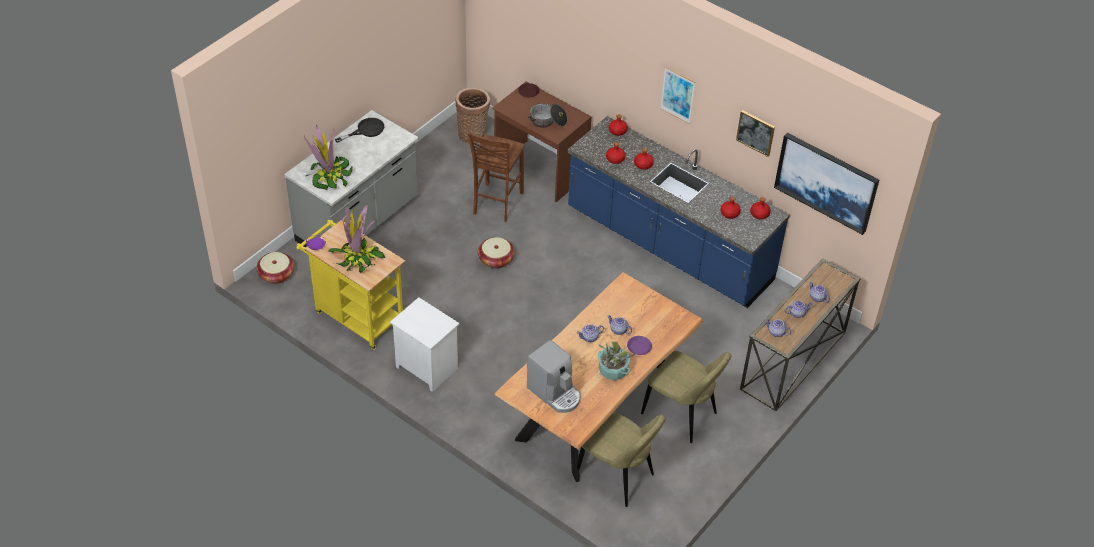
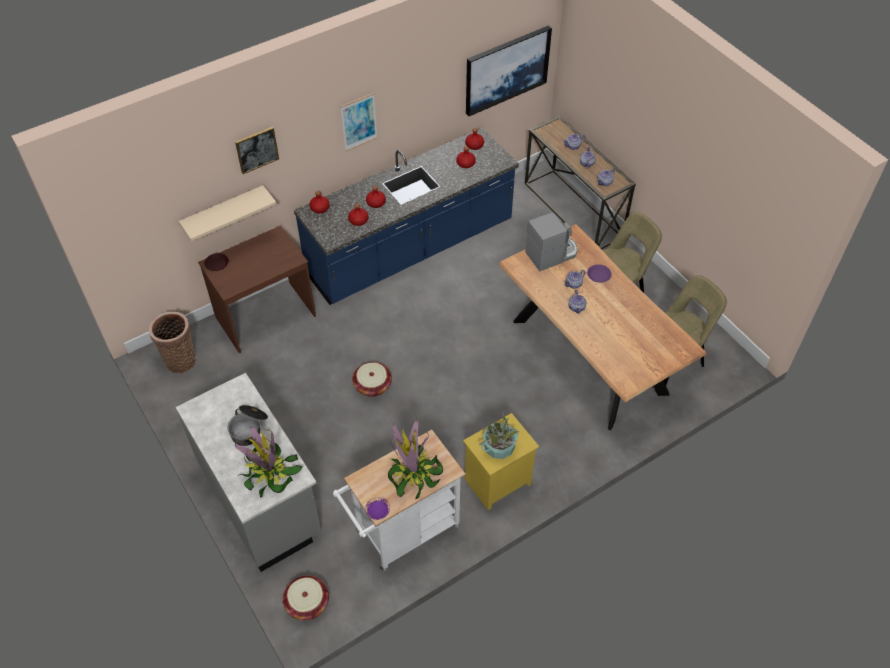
camera: 70 degrees left, 5 degrees up
(355, 316) = (402, 532): yellow cart -> white cart
(366, 130) = (208, 420): black frying pan -> none
(425, 368) = (497, 483): white nightstand -> yellow nightstand
(496, 204) = (294, 365): brown chair -> none
(548, 121) = (270, 260): cooking pot -> cooking pot (249, 429)
(555, 393) = (639, 351): coffee machine -> coffee machine (552, 254)
(557, 63) = (223, 212): none -> beige shelf
(613, 370) = (622, 301): potted plant -> potted plant (499, 447)
(756, 132) = (439, 86): picture -> picture (256, 149)

